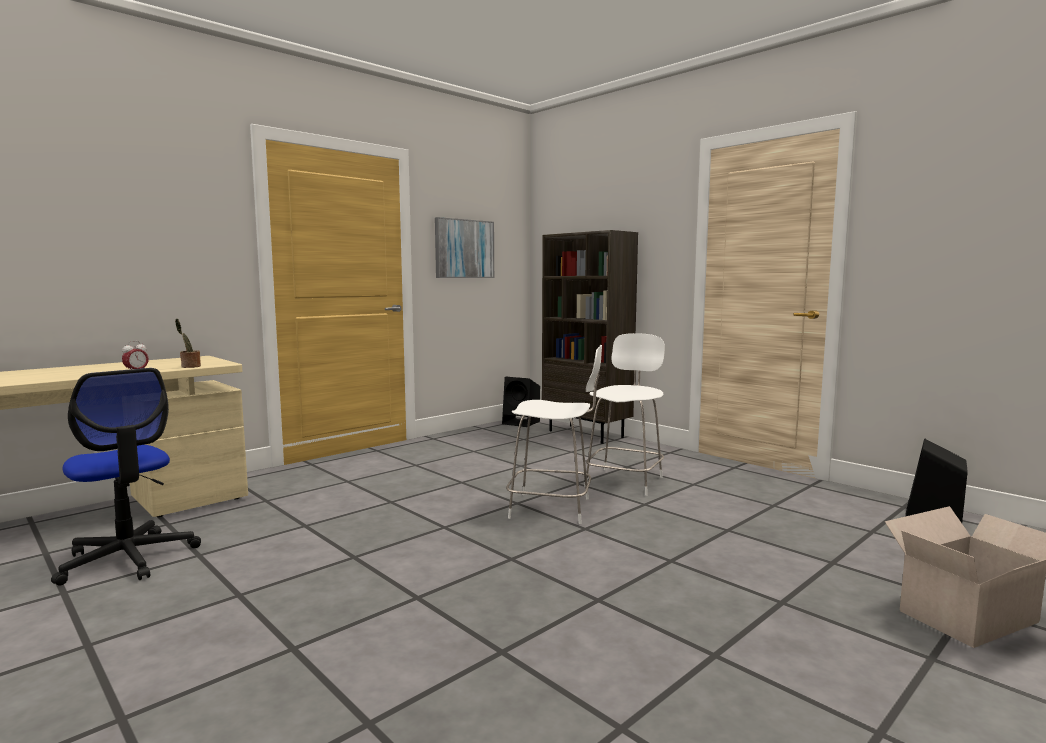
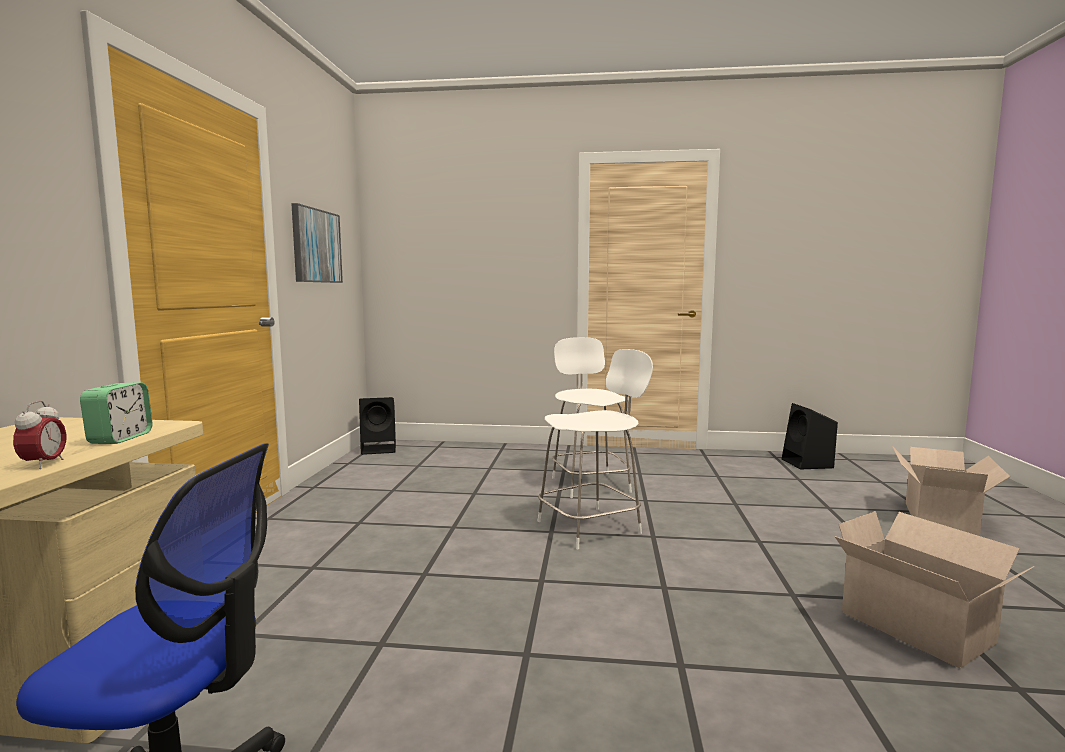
camera: 40 degrees left, 0 degrees up
(189, 366) = (120, 438): potted plant -> alarm clock
(587, 434) = (467, 448): brown bookcase -> none
(647, 662) = (919, 629): none -> cardboard box

